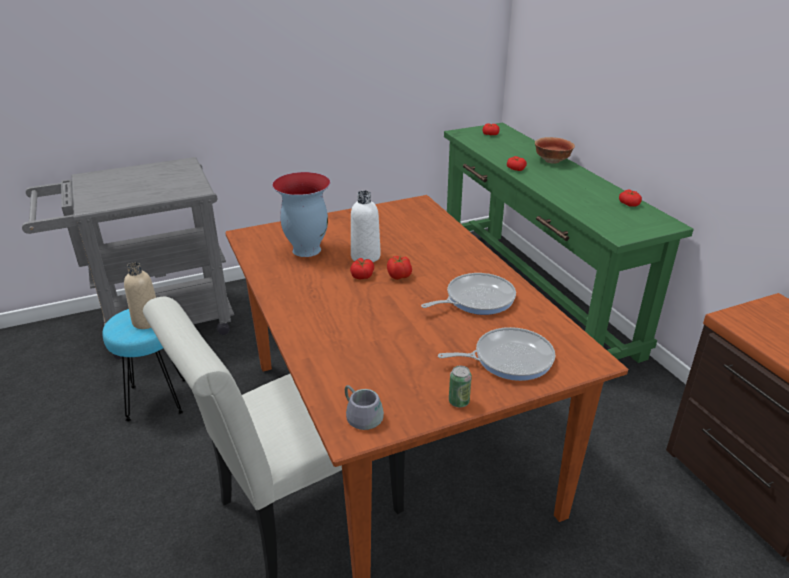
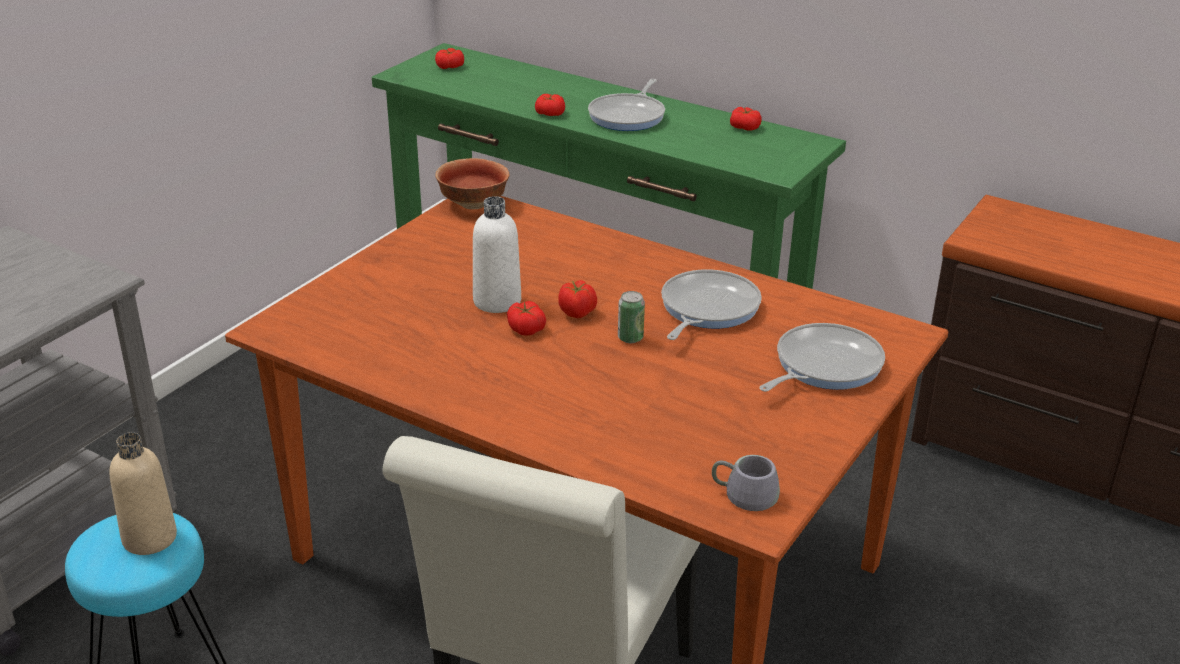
camera: 35 degrees left, 0 degrees up
(305, 249) = (397, 320): vase -> none
(459, 402) = (828, 434): can -> can (630, 338)
(552, 161) = (584, 89): bowl -> bowl (473, 203)
(561, 180) = (629, 116): none -> frying pan

